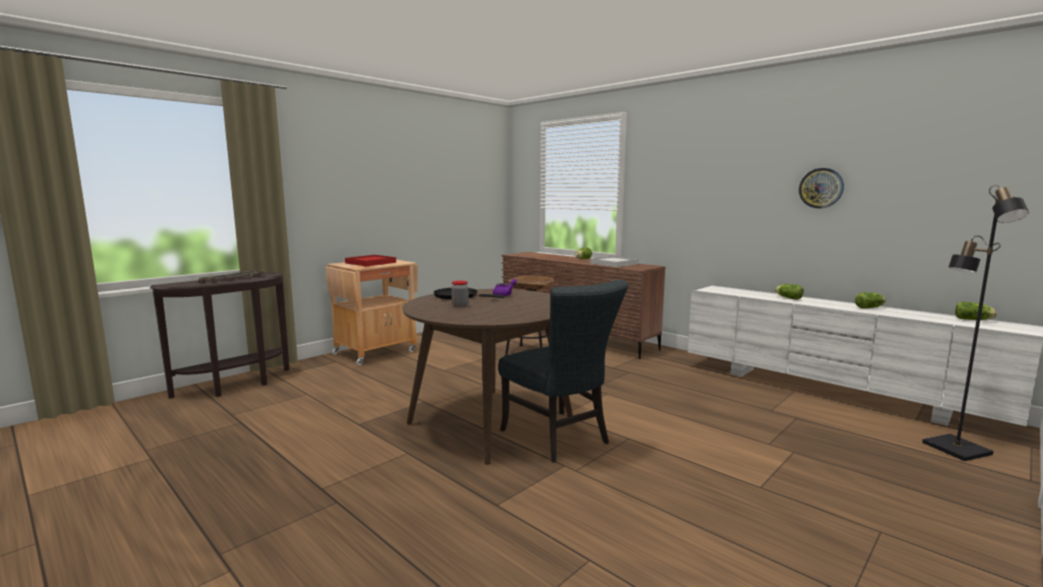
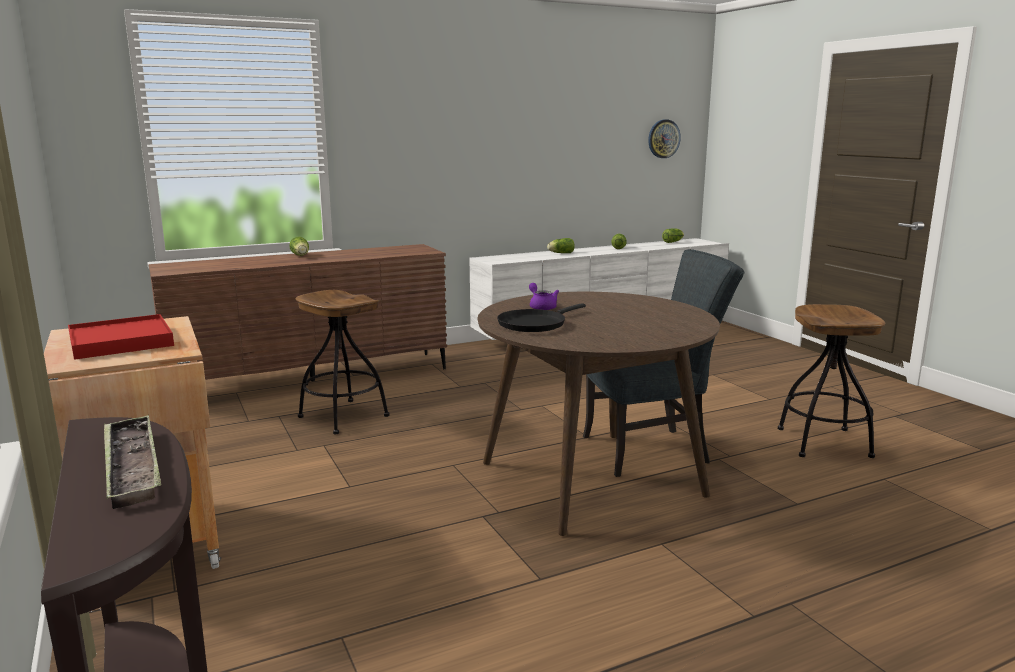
camera: 70 degrees left, 5 degrees up
(460, 305) = (600, 327): jar -> none
(614, 264) = (372, 252): white tray -> none
(660, 522) = (824, 442): none -> brown stool
(821, 188) = (561, 137): wall clock -> wall clock (663, 139)
(956, 448) = (719, 336): black floor lamp -> none

